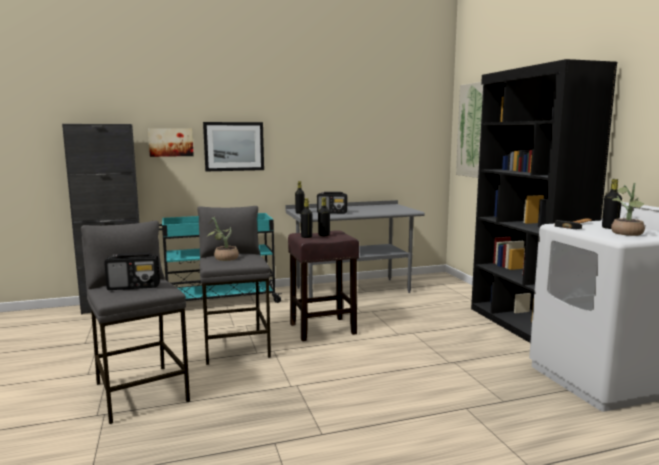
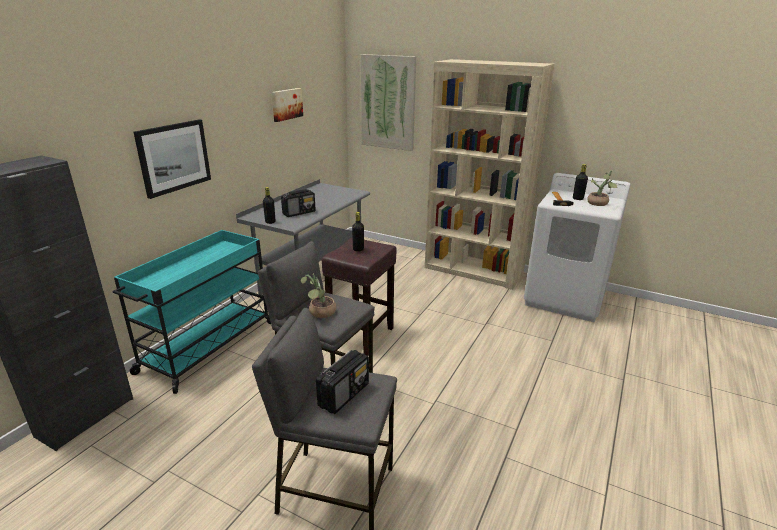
camera: 45 degrees left, 15 degrees up
(171, 142) = (98, 169): picture -> picture (286, 104)
(306, 237) = (353, 257): black bottle -> none
(523, 325) = (473, 270): black bookcase -> beige bookcase

